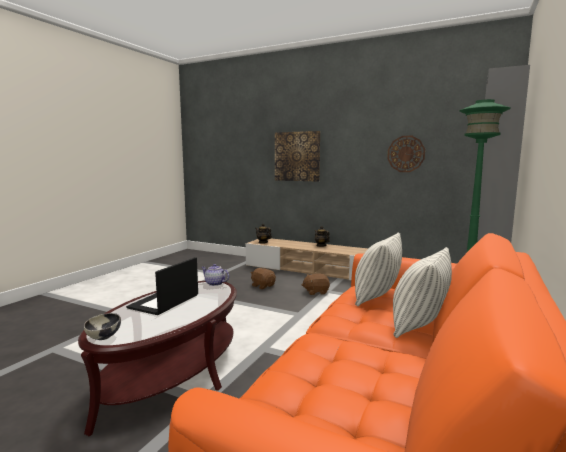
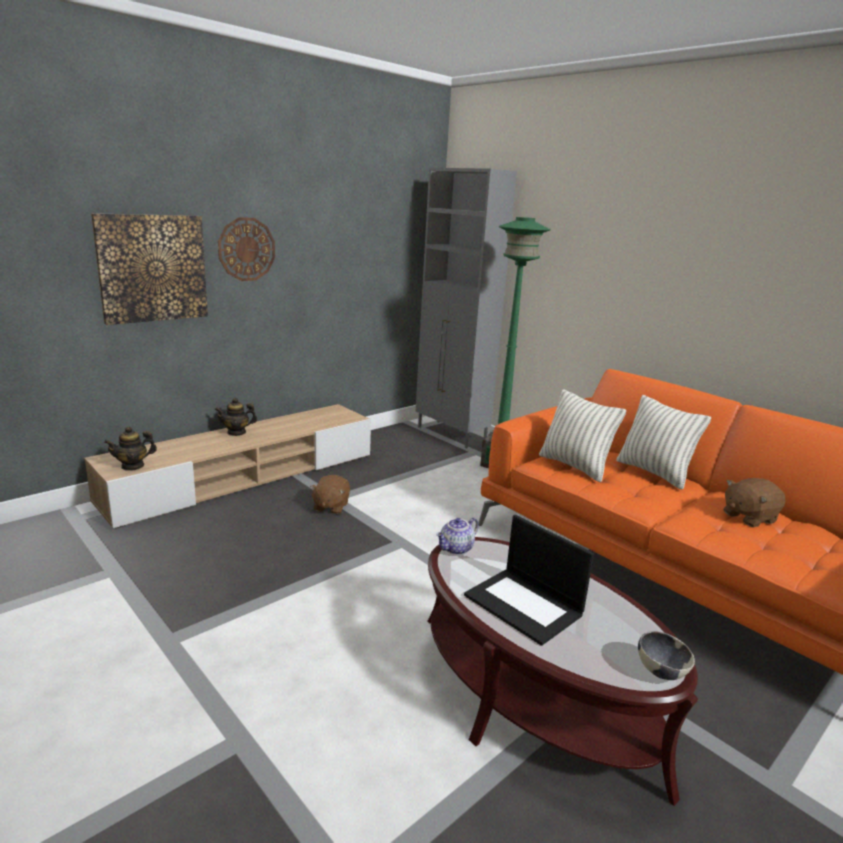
camera: 70 degrees left, 10 degrees up
(263, 286) = (252, 541): brown plush toy -> brown plush toy (748, 517)
(406, 154) = (336, 259): wall clock -> wall clock (246, 249)

